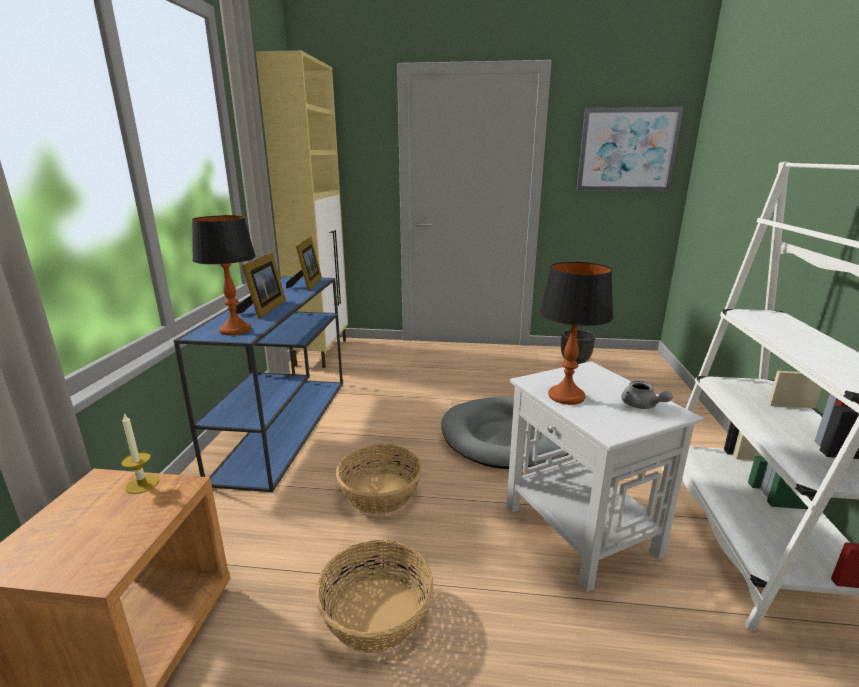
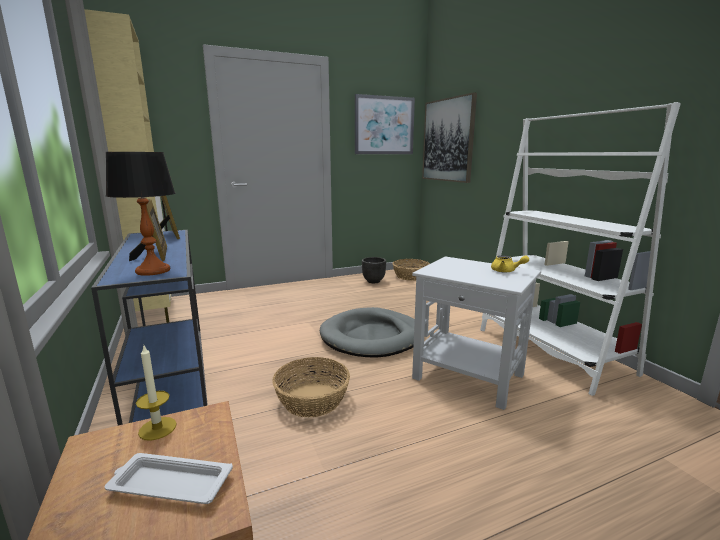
camera: 30 degrees left, 5 degrees down
(99, 536) = (169, 484): none -> white tray
(376, 614) = (389, 481): basket -> basket (411, 276)
(566, 396) = (460, 274): table lamp -> none
(642, 406) = (506, 271): grey teapot -> yellow teapot
(717, 175) = (448, 140): none -> picture

